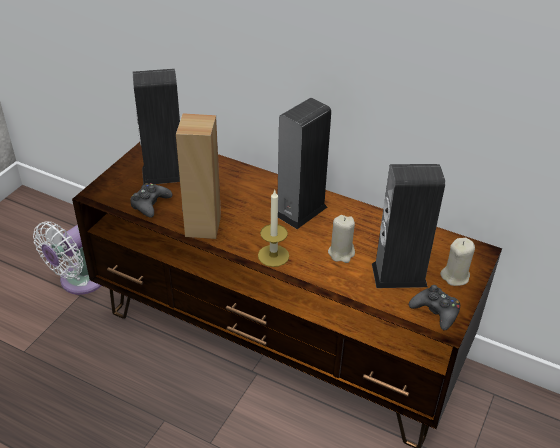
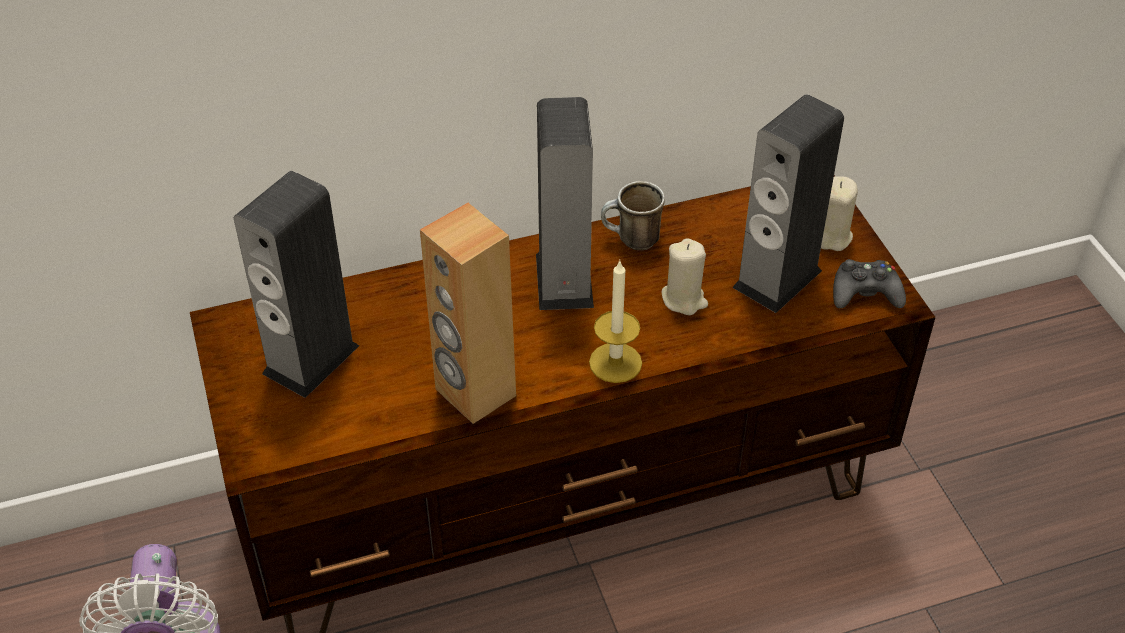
camera: 45 degrees left, 5 degrees up
(150, 204) = (358, 416): black game controller -> none
(353, 215) = (631, 241): none -> mug

